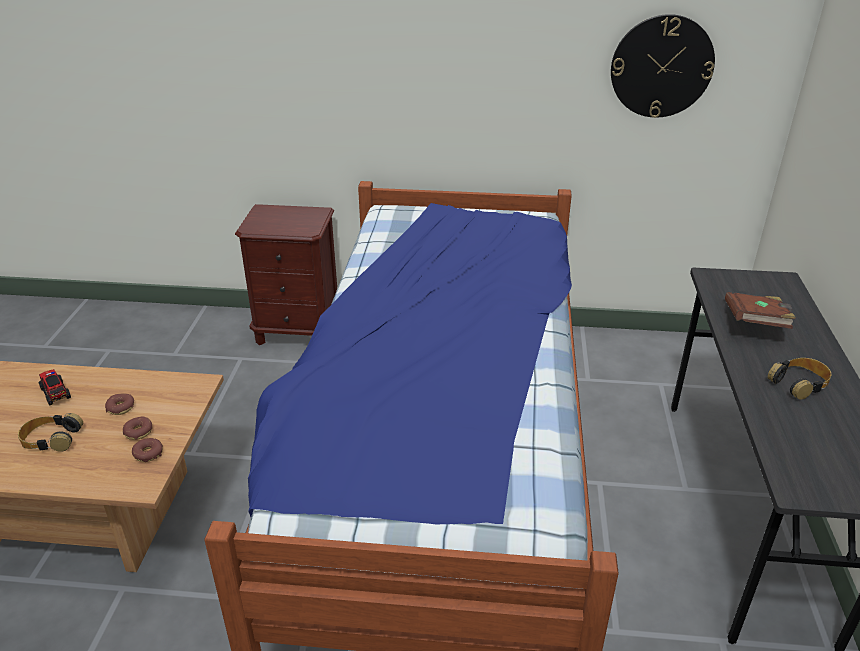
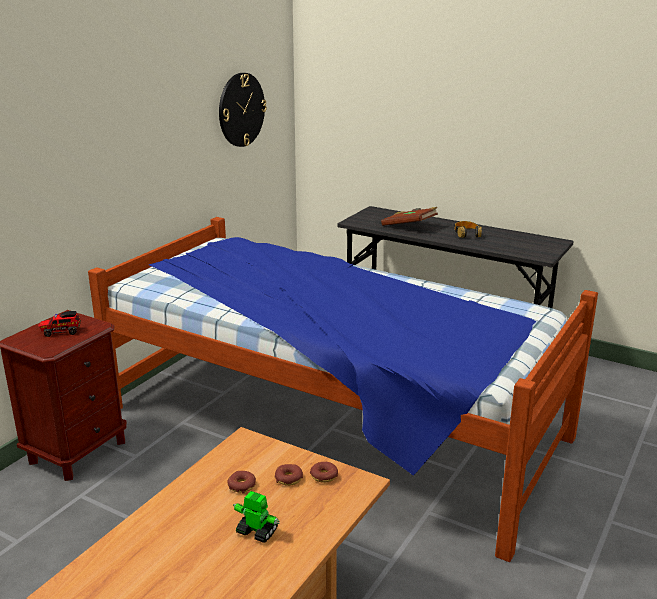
camera: 65 degrees left, 10 degrees down
(51, 439) = (256, 531): headphones -> toy robot
(55, 393) = (177, 526): toy truck -> toy truck (60, 332)

